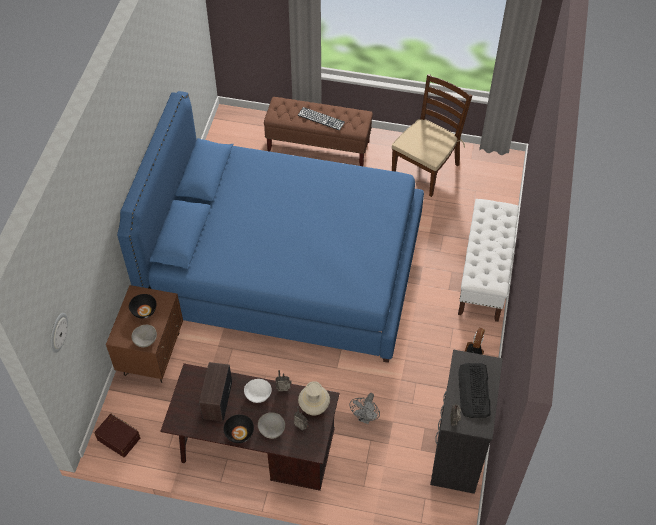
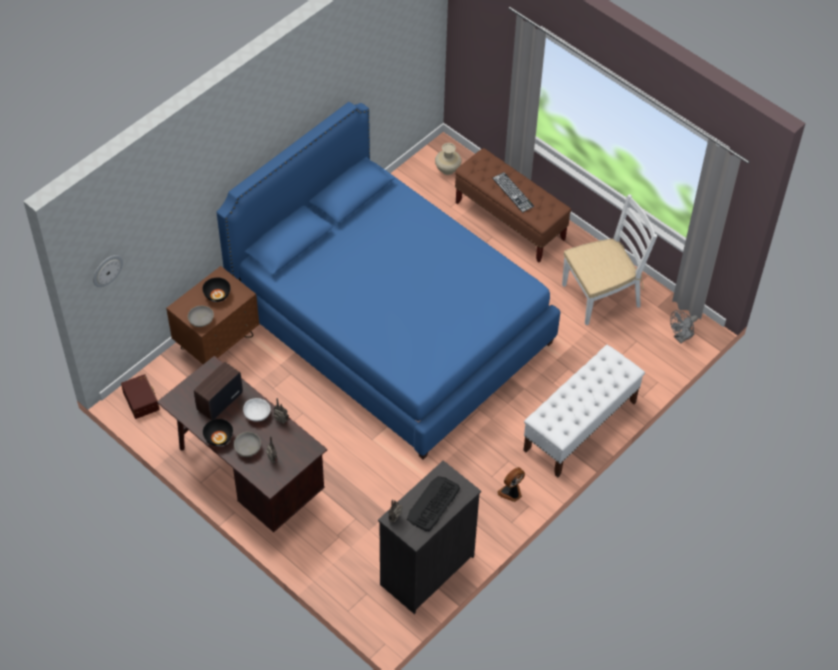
camera: 30 degrees right, 0 degrees up
(314, 407) = (297, 449): beige vase -> beige vase (448, 169)
(365, 418) = (365, 497): grey fan -> grey fan (681, 337)
(426, 169) = (601, 295): brown chair -> white chair

